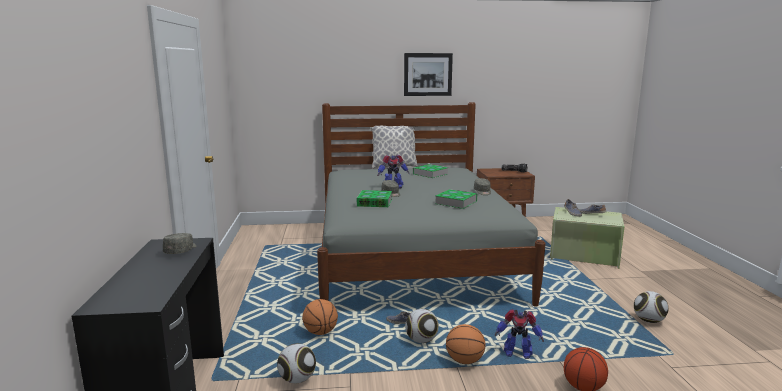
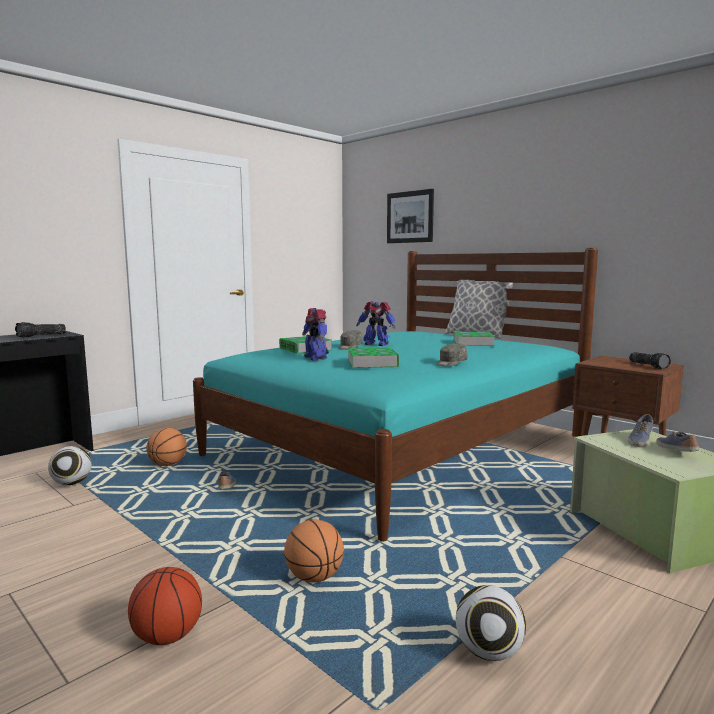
camera: 50 degrees right, 5 degrees down
(181, 250) = (41, 336): grey cap -> flashlight
(412, 257) = (400, 445): grey bed -> turquoise bed
(421, 340) = (198, 506): football -> none
(428, 74) = (535, 209): picture -> picture (410, 217)
(464, 361) = (171, 539): basketball -> basketball (314, 577)
(517, 353) = (223, 564): toy robot -> toy robot (316, 358)

